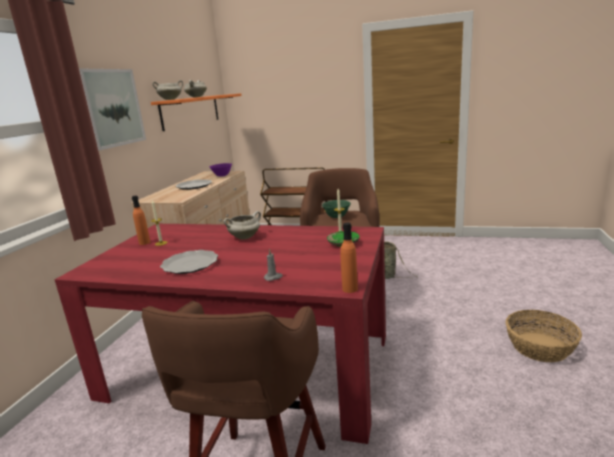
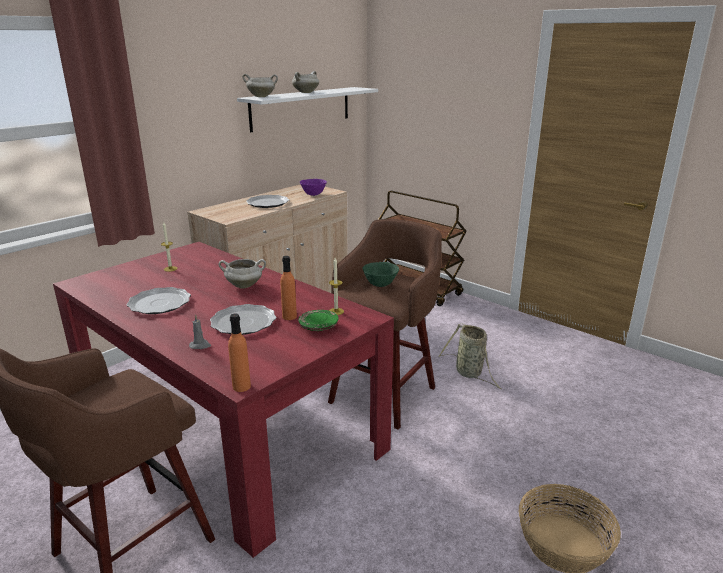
camera: 25 degrees right, 5 degrees up
(111, 108) = (177, 105): picture -> none
(144, 243) = (159, 263): orange bottle -> orange bottle (289, 316)
(191, 111) = (301, 108): orange shelf -> white shelf
(283, 256) = (244, 322): none -> plate

